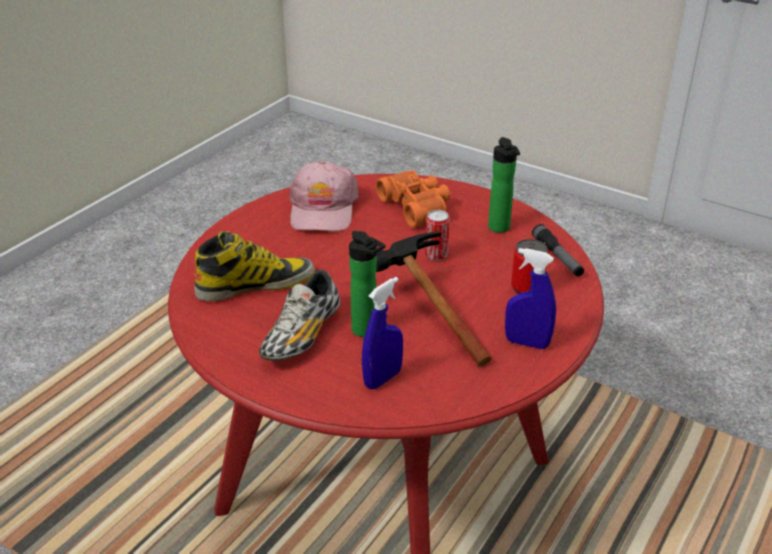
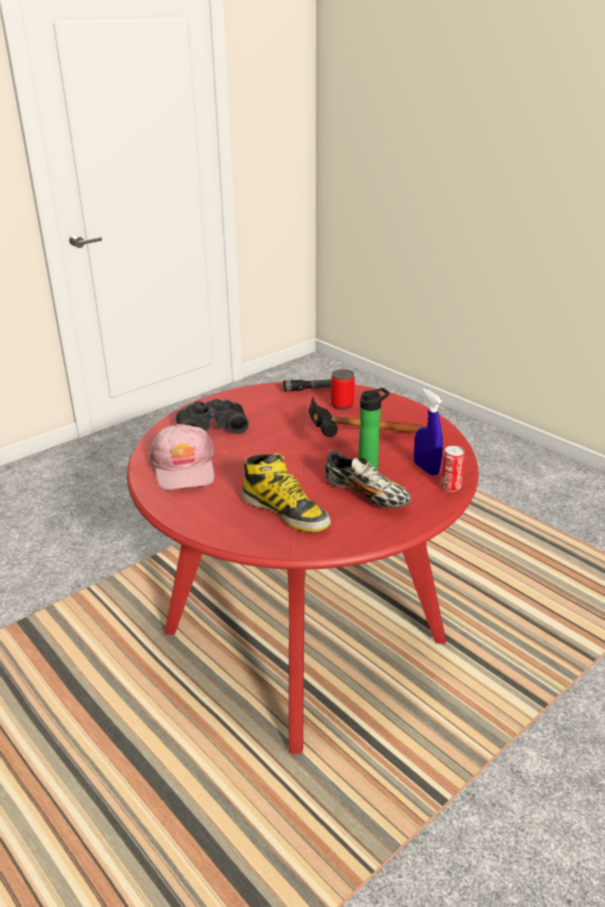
camera: 75 degrees left, 5 degrees down
(255, 284) = (285, 511): boot -> boot turned 135 degrees clockwise
(323, 209) = (184, 468): pink cap -> pink cap turned 60 degrees clockwise
(417, 206) = (211, 427): orange binoculars -> black binoculars
(436, 255) = (286, 429): can -> can (450, 487)
(500, 229) = (265, 401): bottle -> none
(527, 343) = (402, 415): blue spray bottle -> none

